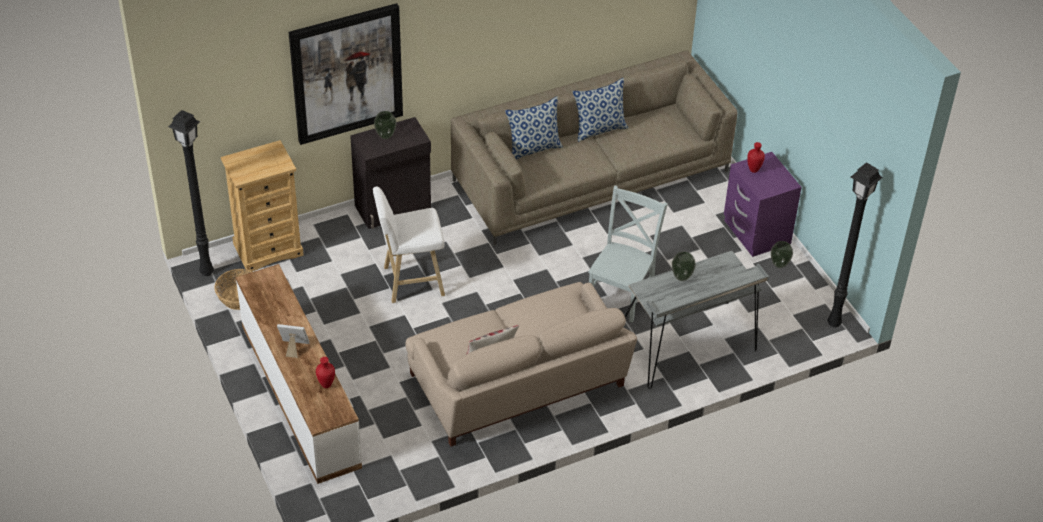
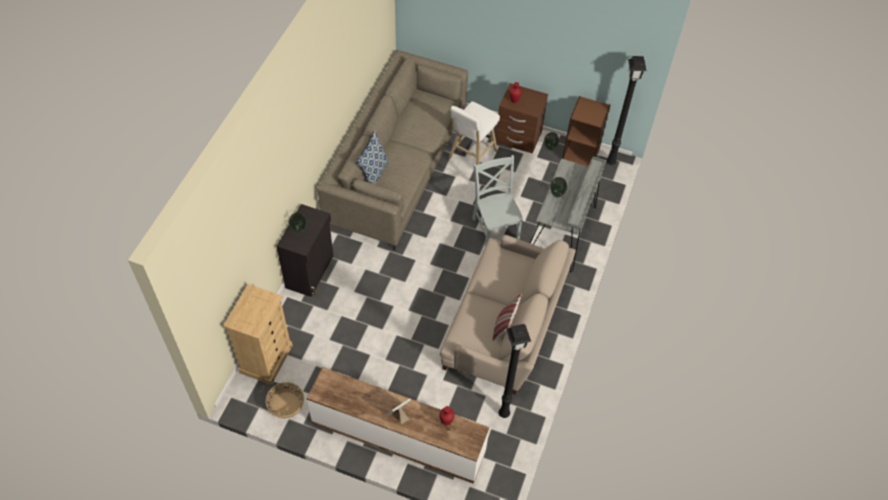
camera: 45 degrees left, 10 degrees up
(205, 272) = (244, 406): black floor lamp -> black floor lamp (503, 414)
(346, 73) = (267, 207): picture -> none
(410, 282) = (375, 311): white stool -> white stool (471, 155)
(599, 129) = (395, 134): pillow -> none
(756, 233) = (518, 137): purple nightstand -> brown nightstand
(809, 292) = (581, 153): none -> brown bookcase

